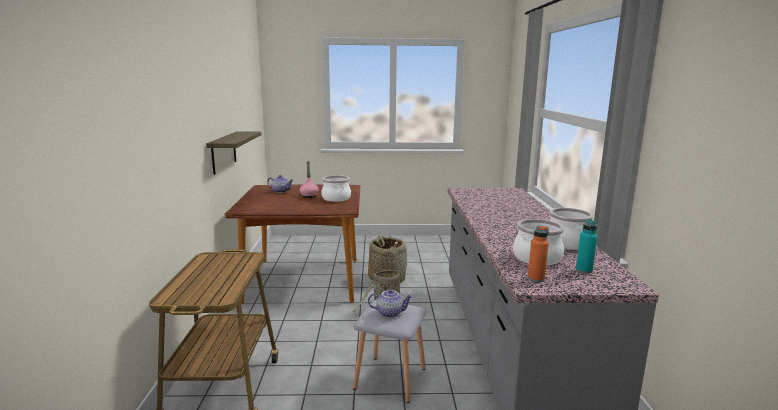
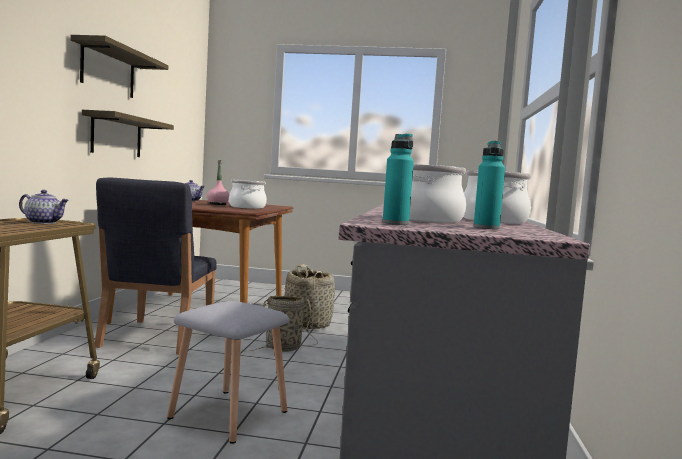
camera: 10 degrees right, 10 degrees down
(214, 101) = (108, 70): none -> shelf
(288, 311) = (156, 337): none -> blue chair
(390, 313) = (230, 308): teapot -> teapot (44, 222)
(536, 279) = (395, 223): orange bottle -> turquoise bottle

